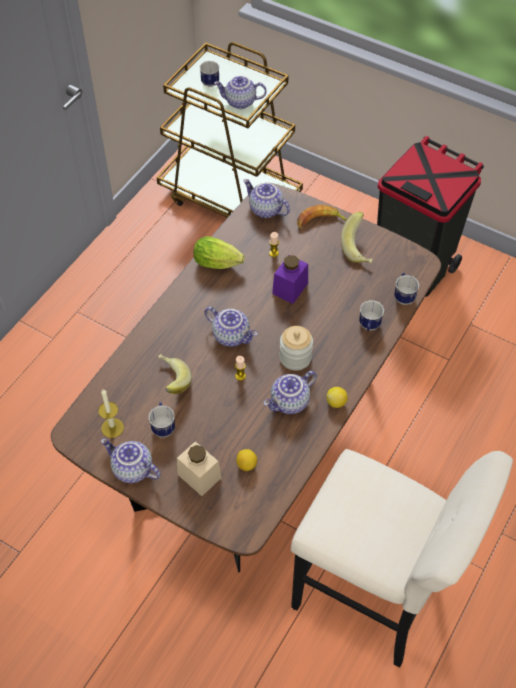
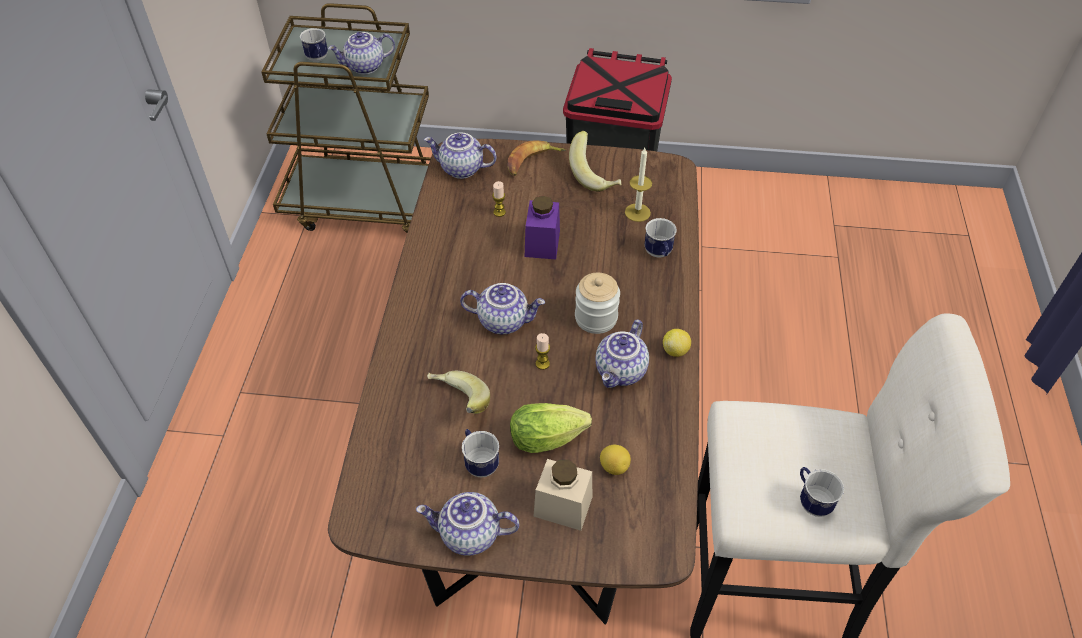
camera: 25 degrees left, 5 degrees down
(112, 428) = (412, 491): candle -> candle (637, 212)
(220, 264) = (440, 244): lettuce -> lettuce (551, 438)
(403, 296) = (676, 208): mug -> mug (811, 500)

